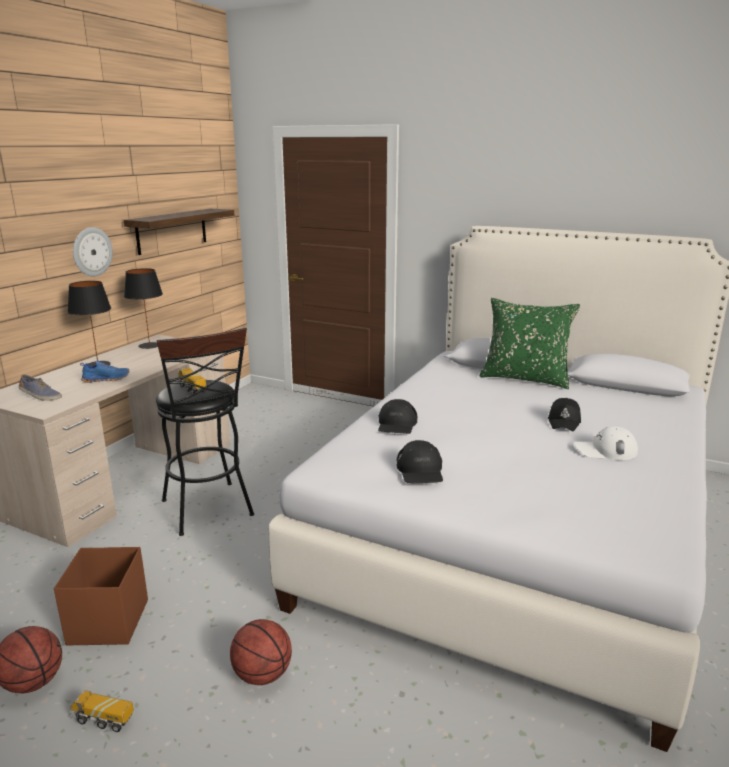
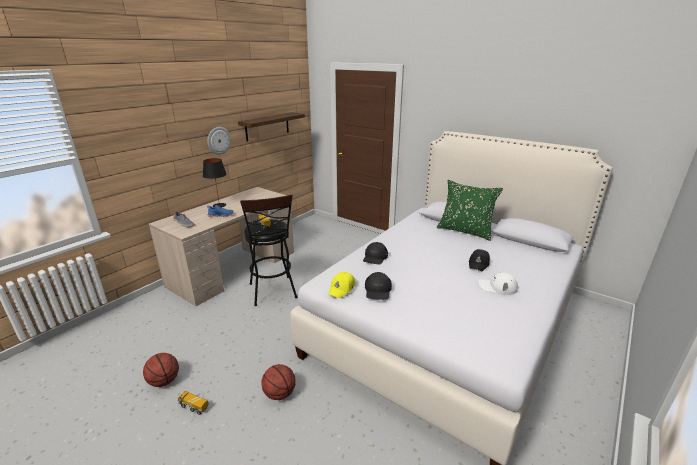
camera: 10 degrees right, 5 degrees up
(107, 623) = (207, 353): brown storage box -> none
(149, 345) = (250, 194): black table lamp -> none
(359, 473) = (342, 288): none -> yellow cap

